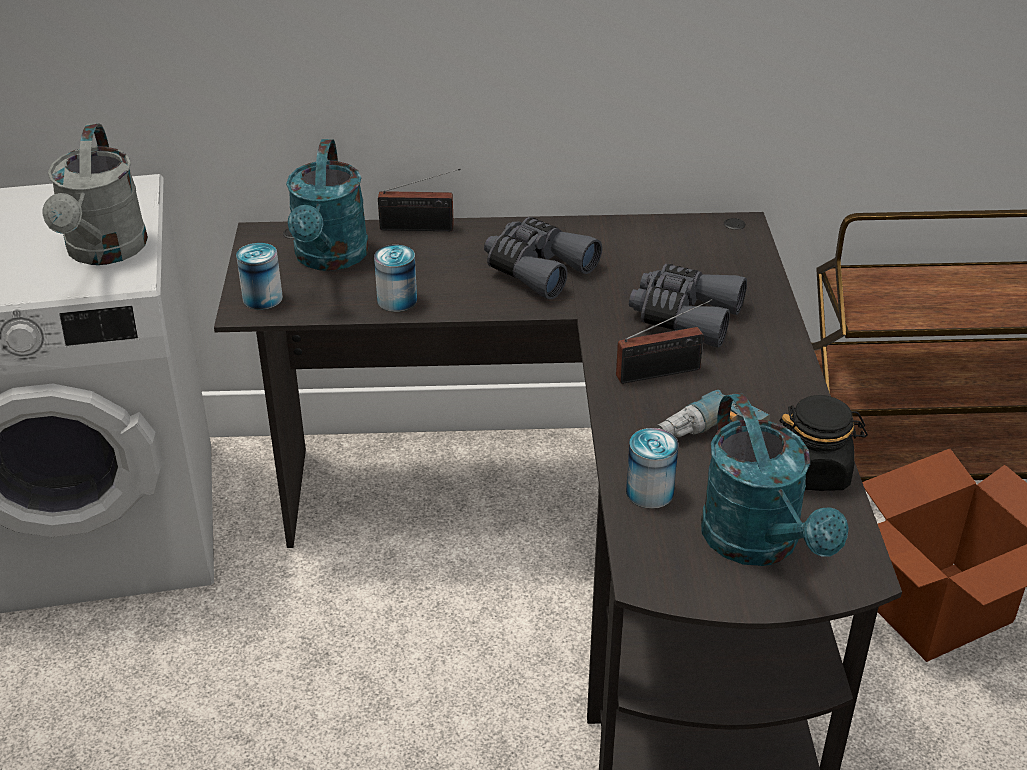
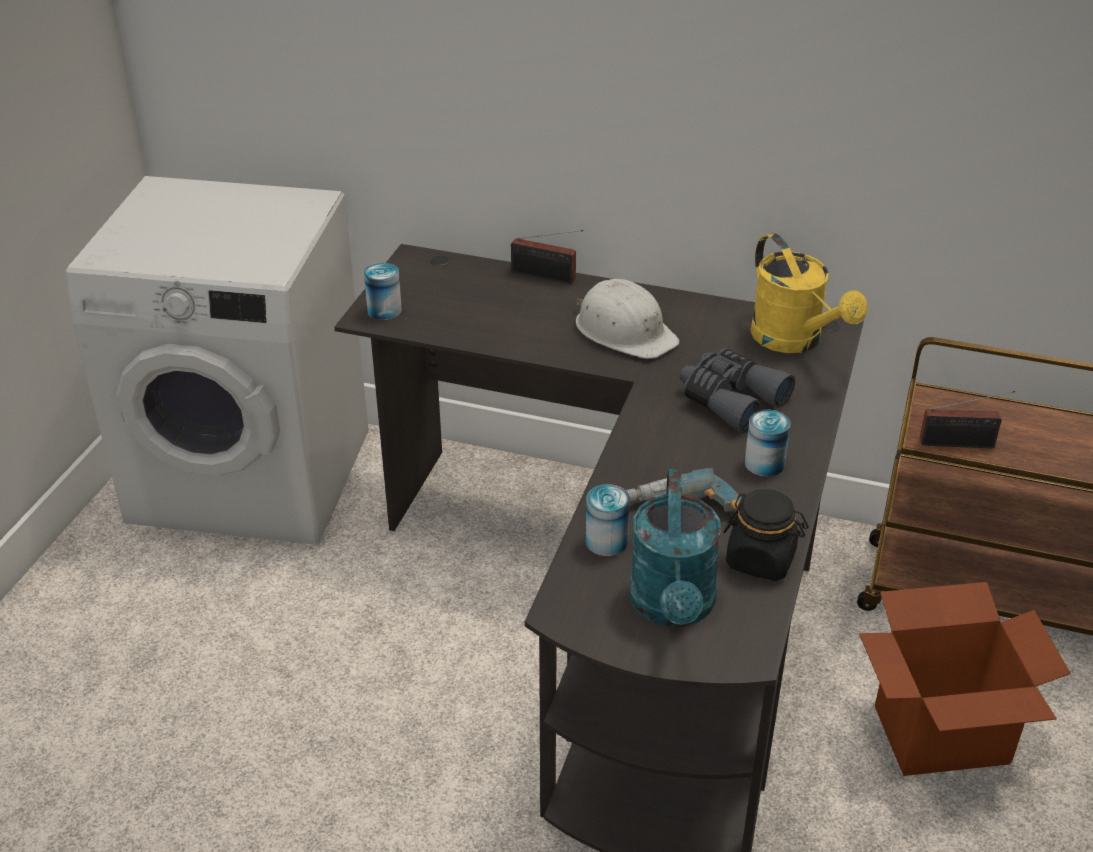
camera: 20 degrees right, 0 degrees up
(104, 252) = (263, 248): grey watering can -> none
(329, 259) = (456, 288): turquoise watering can -> none
(397, 300) = (491, 334): can -> can (764, 463)
(537, 269) = (625, 331): grey binoculars -> white hard hat
(663, 372) = (680, 443): radio -> radio (961, 444)
(712, 244) = (795, 341): none -> yellow watering can

